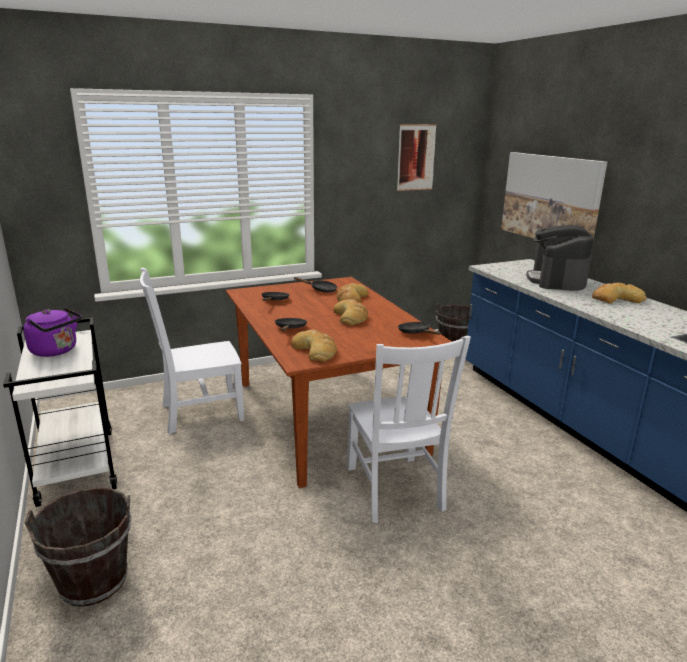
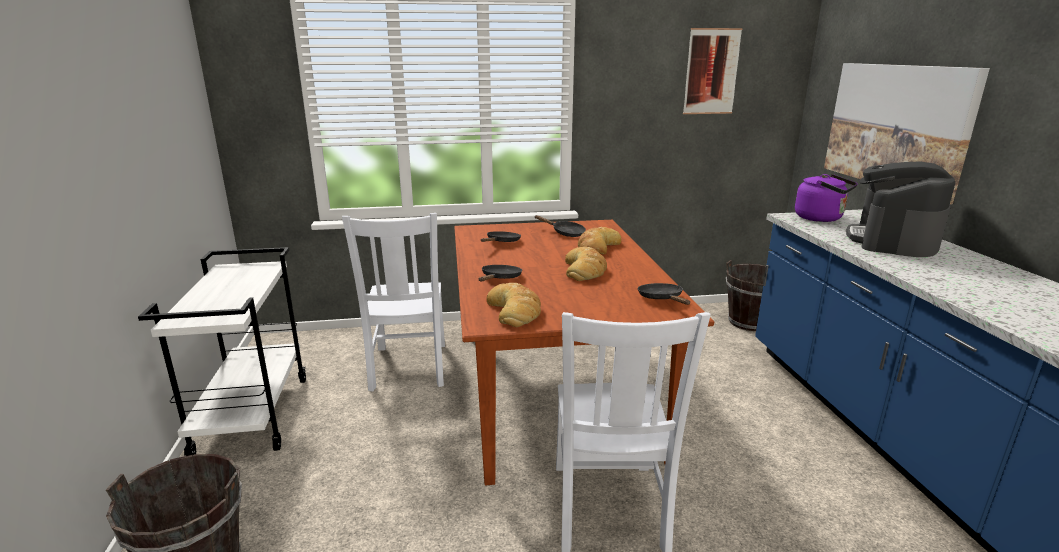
camera: 15 degrees right, 0 degrees up
(56, 351) = (233, 282): purple kettle -> purple kettle (821, 218)
(199, 413) = (408, 368): white chair -> white chair turned 90 degrees counterclockwise
(616, 299) = (984, 274): bread -> none

